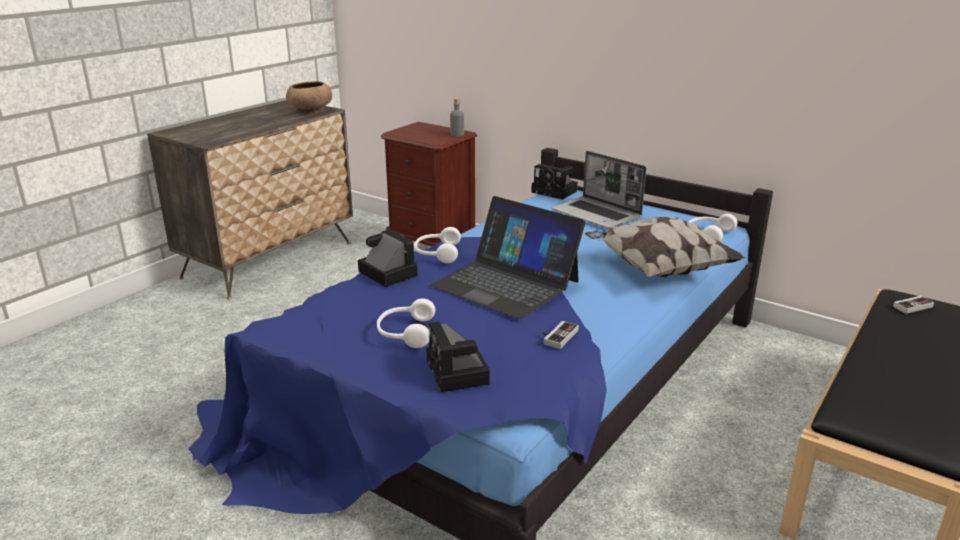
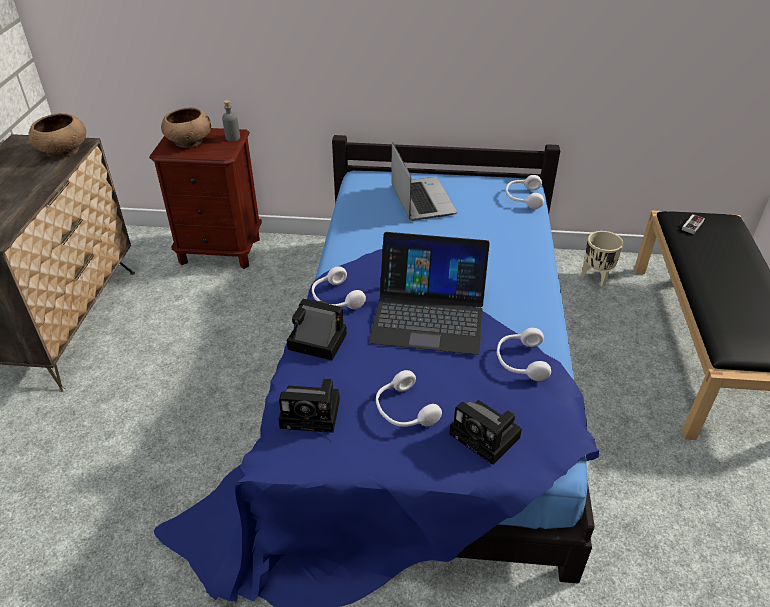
camera: 30 degrees left, 15 degrees up
(419, 131) = (188, 142): none -> brown bowl
(556, 192) = (361, 180): camera -> camera (313, 413)
(557, 336) = (520, 361): game controller -> white headphones
(597, 214) = (421, 200): laptop -> laptop turned 120 degrees counterclockwise
(658, 269) = (521, 251): pillow -> none
(798, 361) = (595, 277): none -> beige planter

